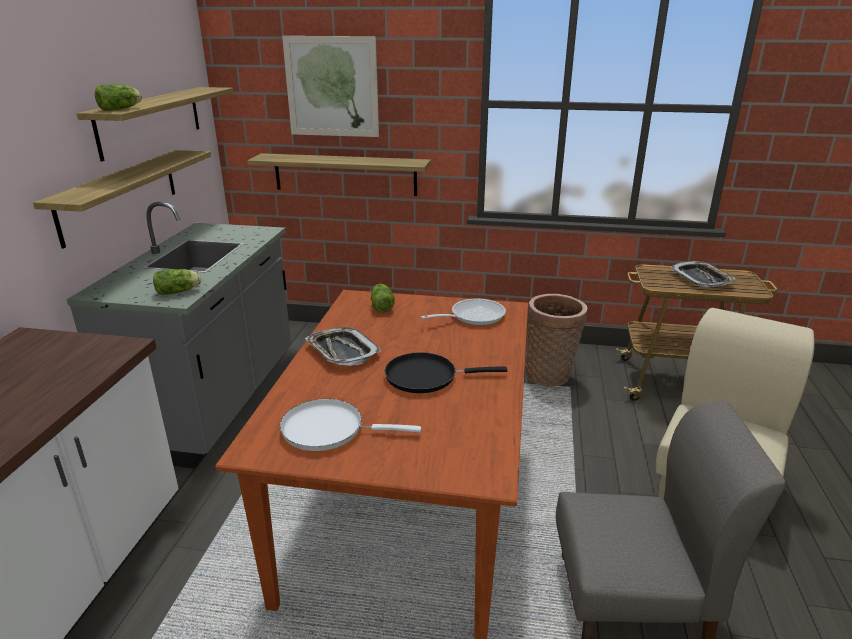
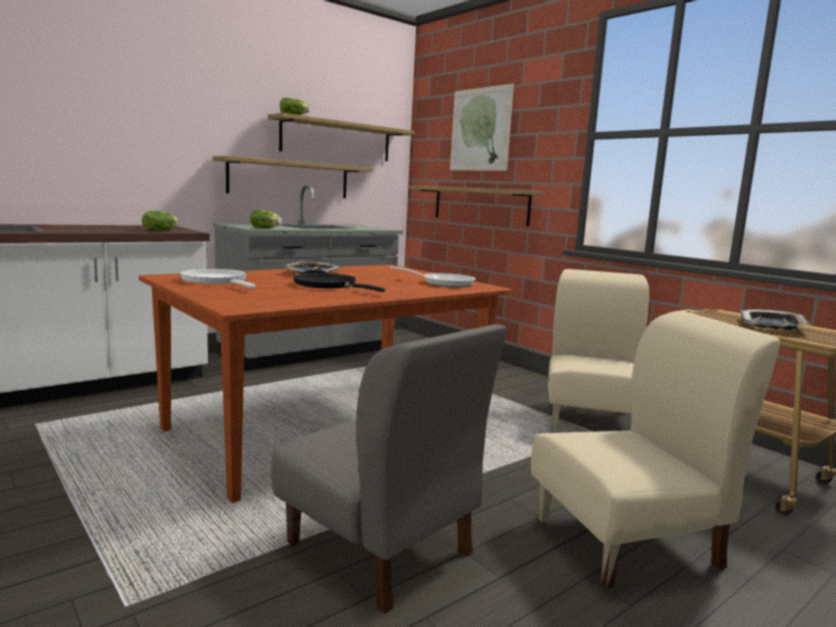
camera: 40 degrees right, 15 degrees down
(382, 305) = (394, 270): lettuce -> lettuce (161, 230)
(550, 375) = (591, 421): basket -> beige chair

